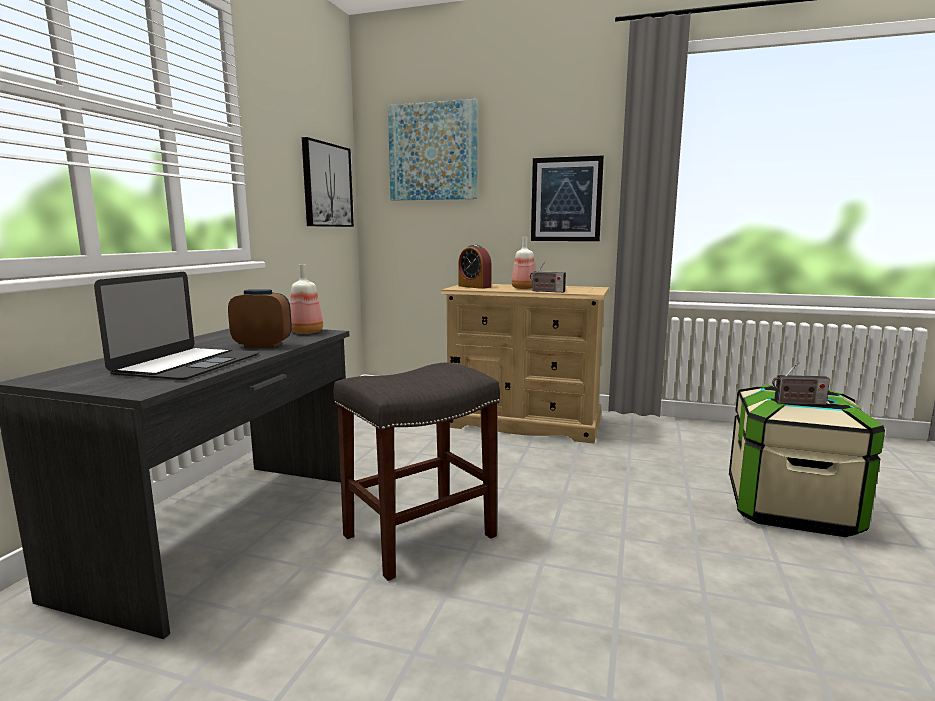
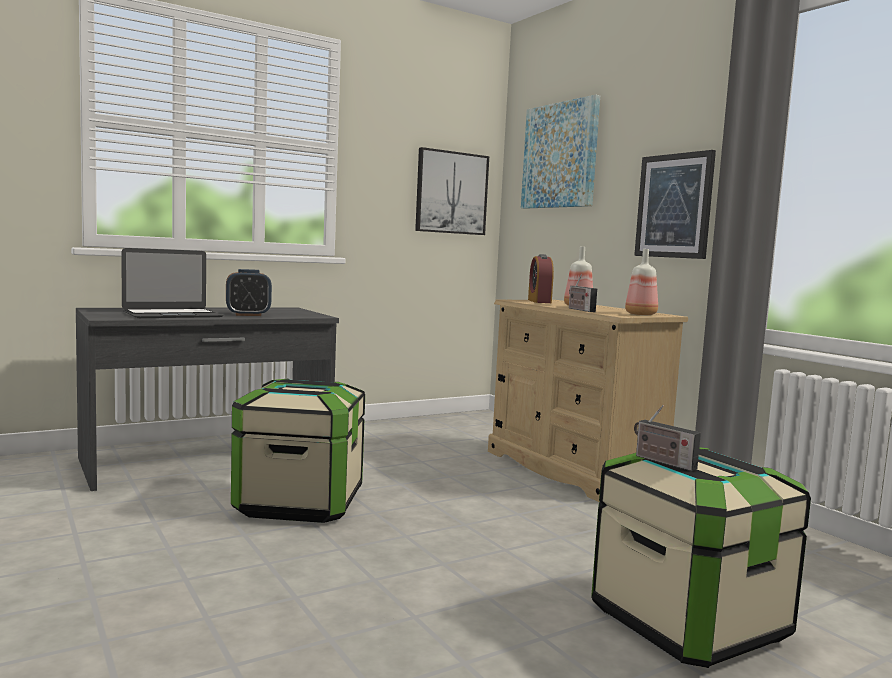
camera: 40 degrees right, 5 degrees down
(262, 345) = (248, 315): alarm clock -> alarm clock turned 120 degrees clockwise
(306, 332) = (308, 314): bottle -> bottle (640, 314)
(418, 537) = (299, 503): grey stool -> storage box

